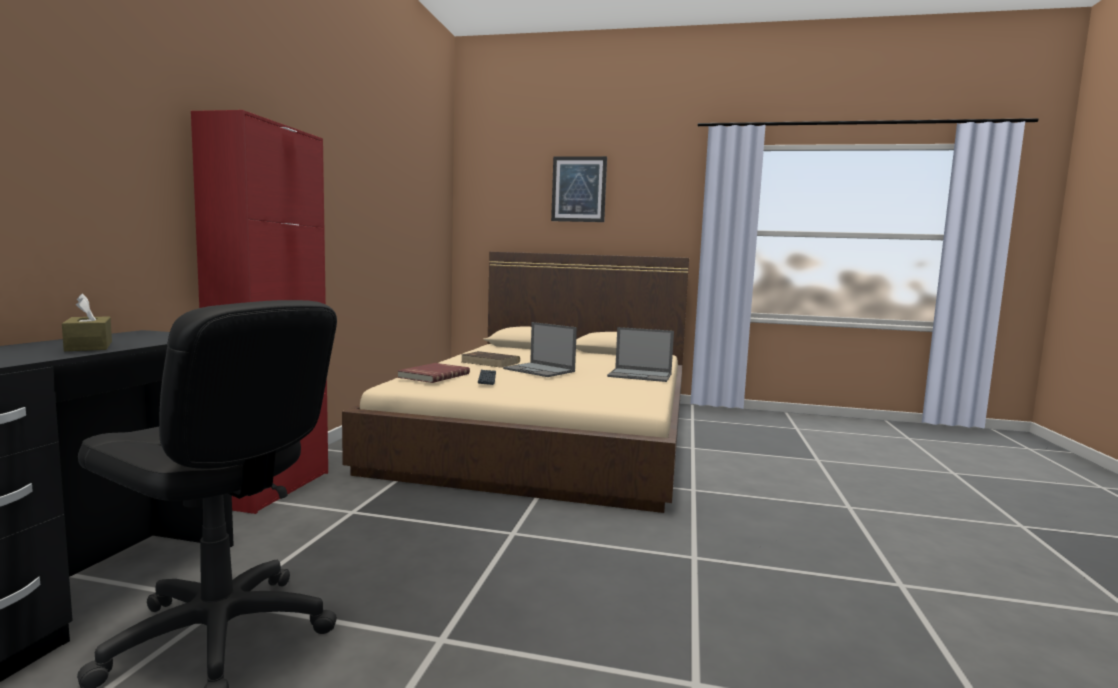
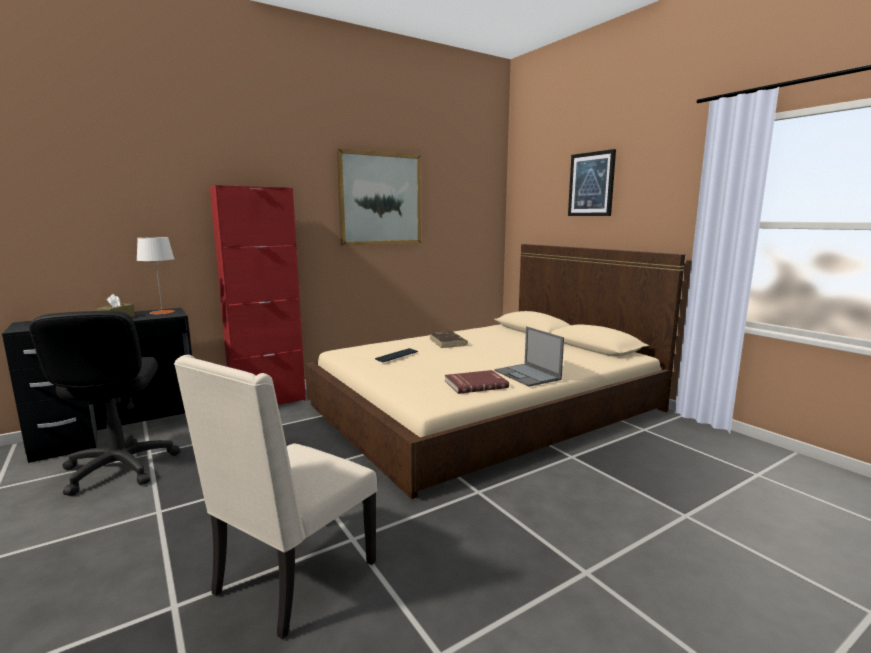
camera: 45 degrees right, 5 degrees up
(144, 335) = (162, 312): none -> grey table lamp
(365, 177) = (380, 199): none -> picture
(433, 375) = (373, 348): red book -> red book (475, 384)
(540, 370) = (458, 355): laptop -> none
(727, 604) = (292, 579): none -> beige chair

